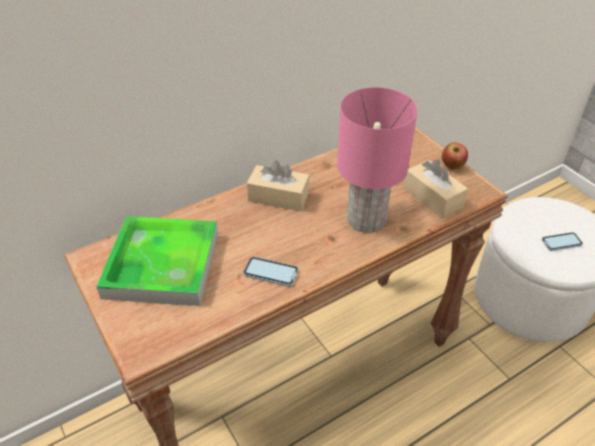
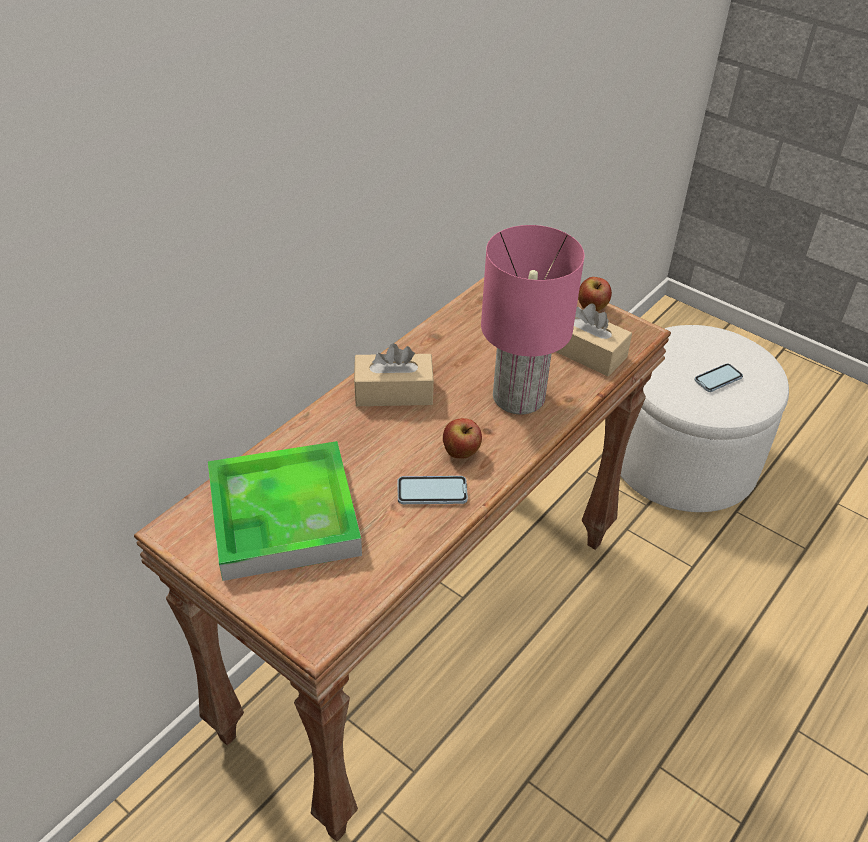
camera: 20 degrees left, 0 degrees up
(305, 250) = (461, 453): none -> apple

